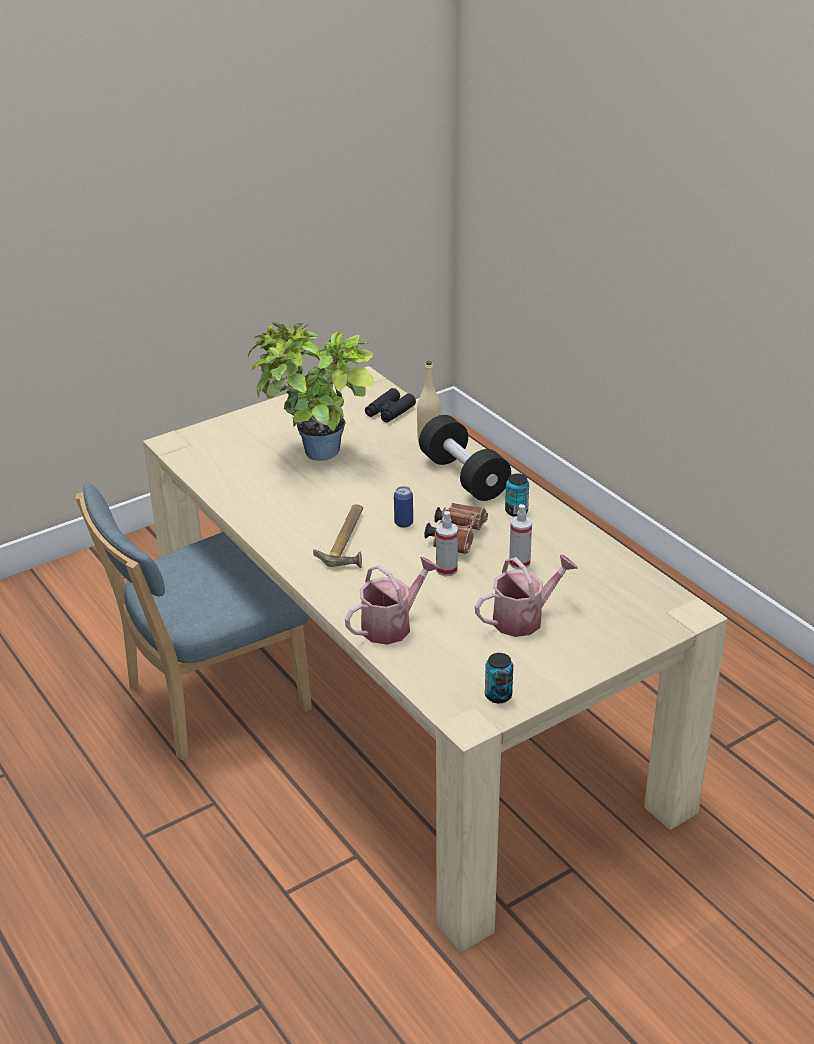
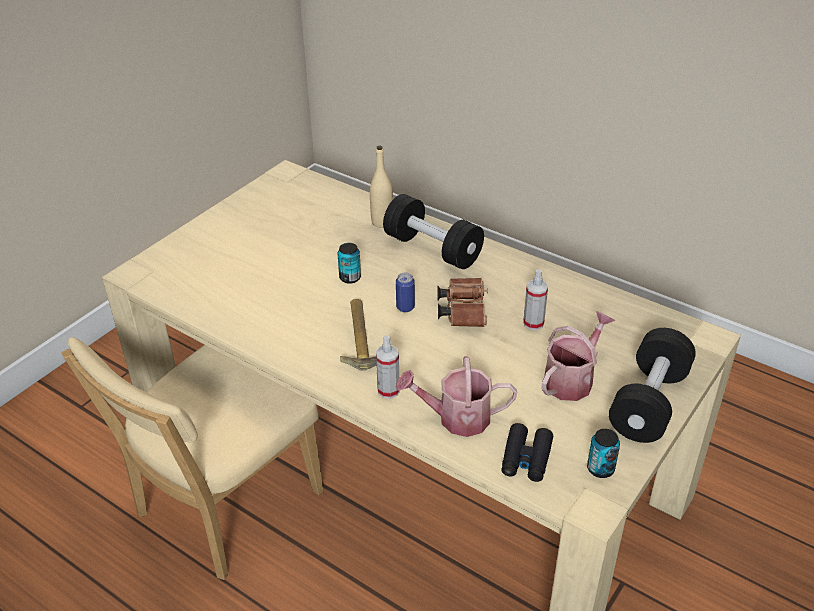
camera: 20 degrees left, 5 degrees up
(209, 700) = (222, 508): blue chair -> beige chair
(313, 456) = (282, 258): potted plant -> none
(390, 411) = (329, 199): black binoculars -> black binoculars (526, 458)
(392, 624) = (456, 418): watering can -> watering can turned 120 degrees counterclockwise
(446, 570) = (473, 346): spray bottle -> spray bottle (388, 390)
(516, 511) = (499, 272): can -> can (350, 278)
(585, 654) = (648, 403): none -> black dumbbell

